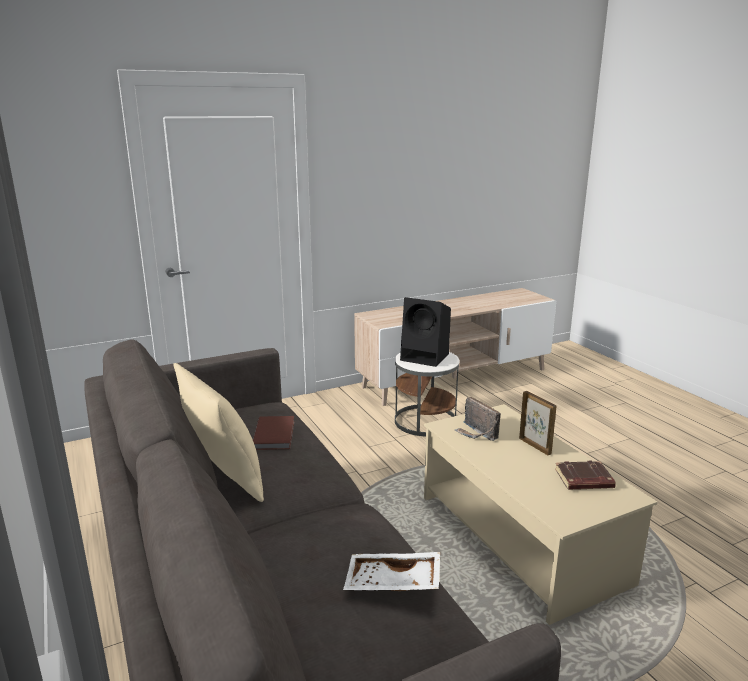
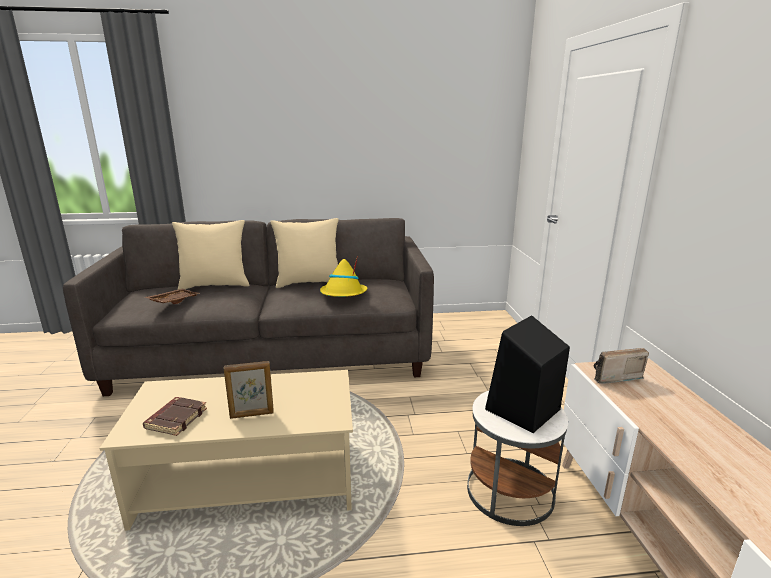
camera: 110 degrees right, 0 degrees up
(275, 434) = (343, 294): brown book -> yellow hat
(276, 580) = (215, 285): none -> beige pillow
(392, 583) = (173, 301): white tray -> brown tray
(476, 433) = (305, 389): radio -> radio (612, 376)

